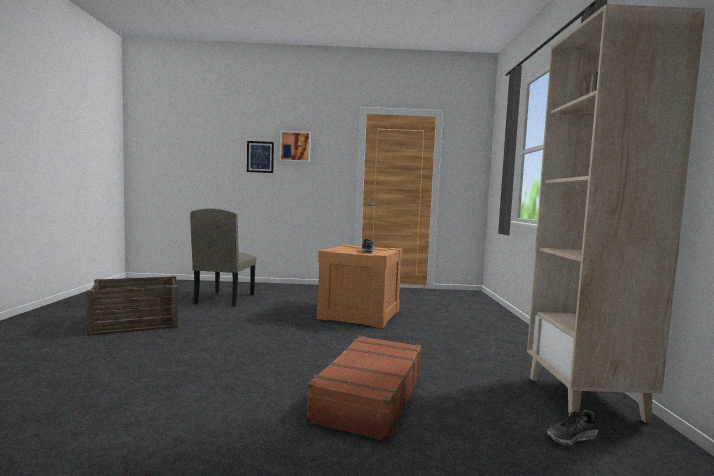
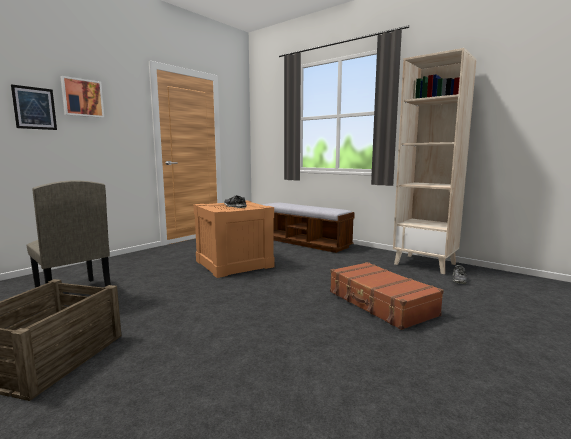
camera: 50 degrees left, 5 degrees up
(487, 319) = (304, 242): none -> bench

